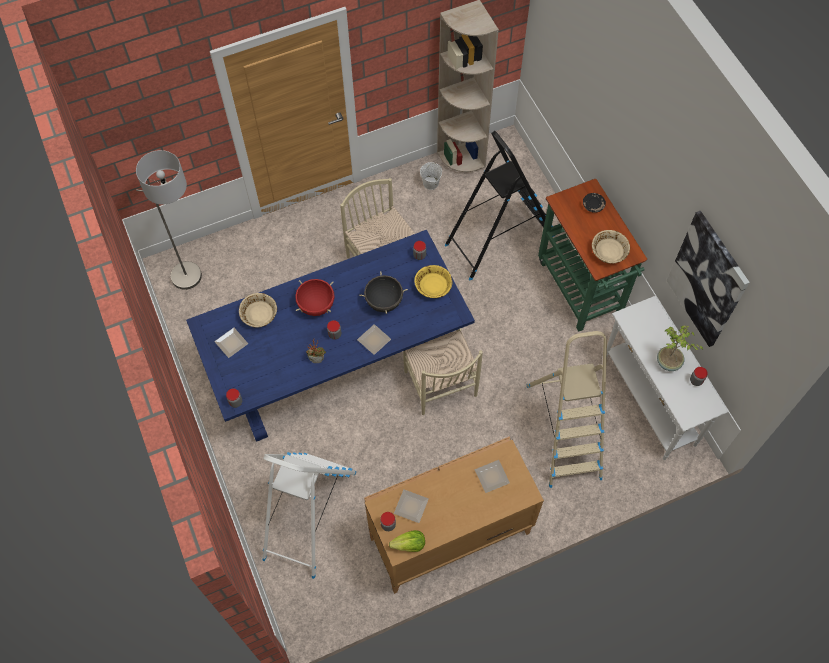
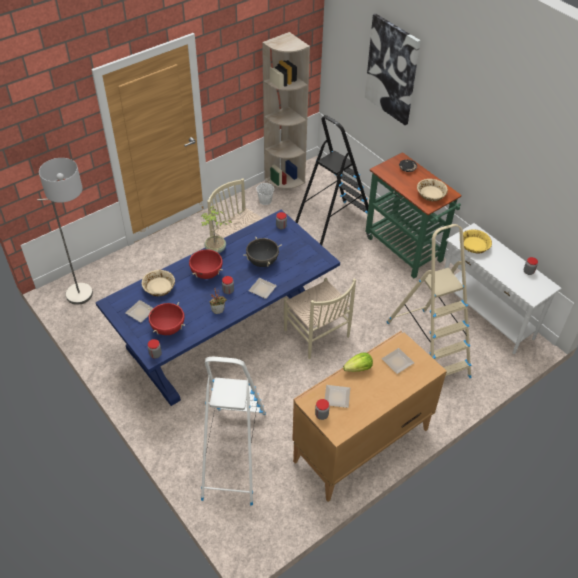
camera: 15 degrees left, 15 degrees down
(256, 371) = (168, 329): none -> red cooking pot
(409, 545) = (345, 427): lettuce -> lettuce (358, 369)
(433, 286) = (299, 245): yellow bowl -> yellow bowl (474, 246)
(668, 363) = (502, 264): potted plant -> potted plant (215, 250)
(707, 280) = (522, 179): picture -> picture (392, 70)

